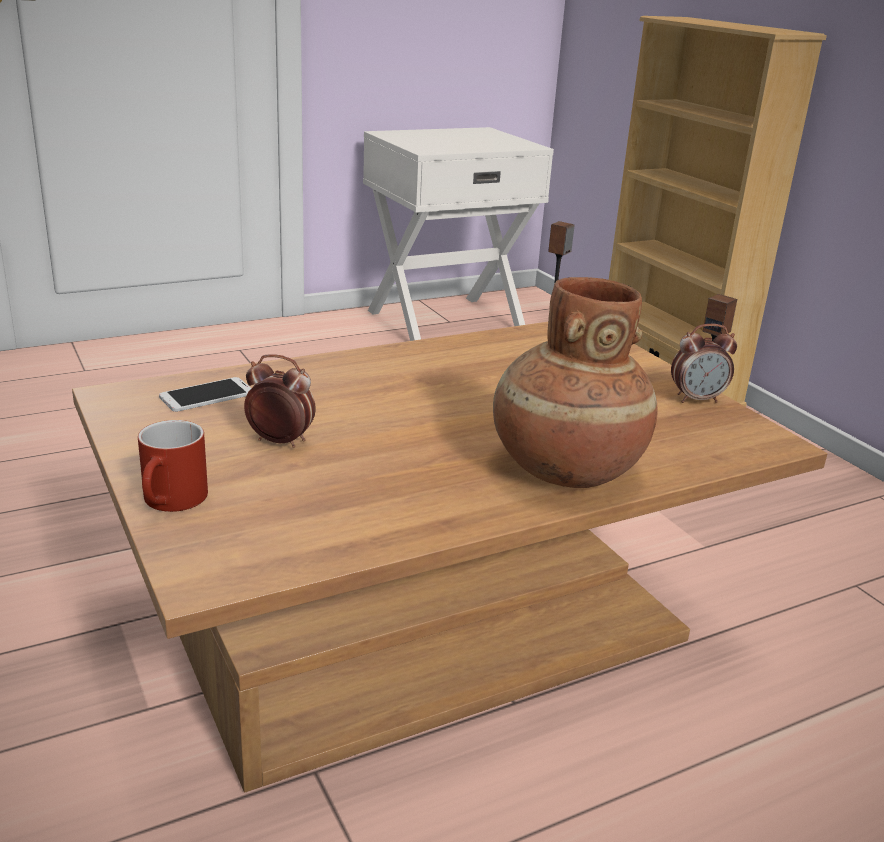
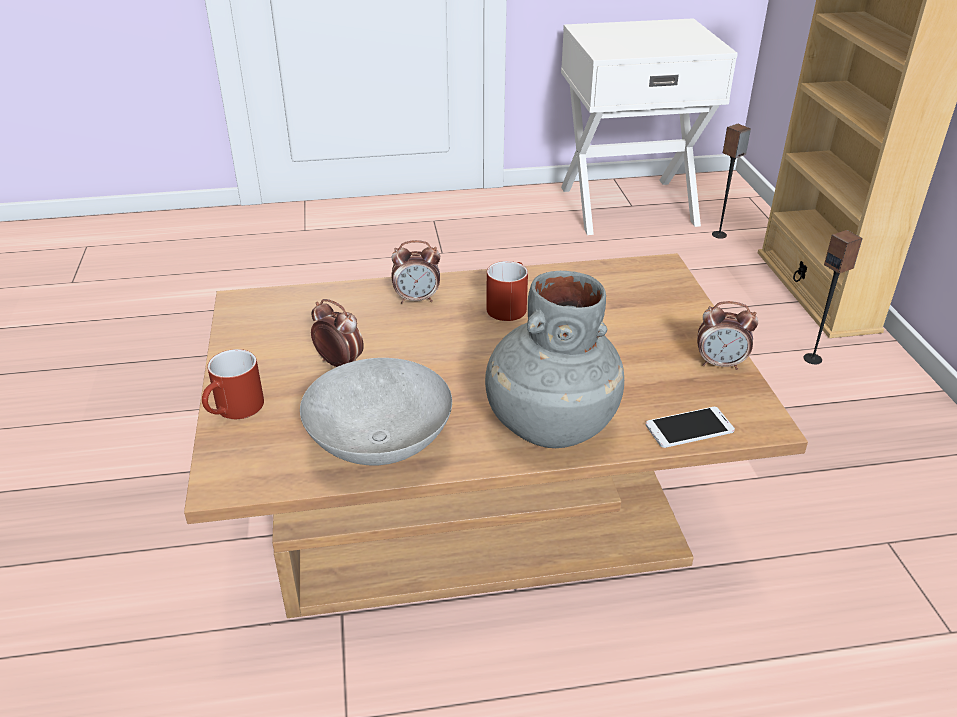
camera: 20 degrees right, 10 degrees up
(207, 395) = (308, 310): phone -> phone (689, 428)
(335, 374) = (417, 299): none -> alarm clock
(383, 511) = (380, 443): none -> grey bowl
(443, 371) = (508, 305): none -> red mug
(565, 469) = (550, 424): brown vase -> grey vase

